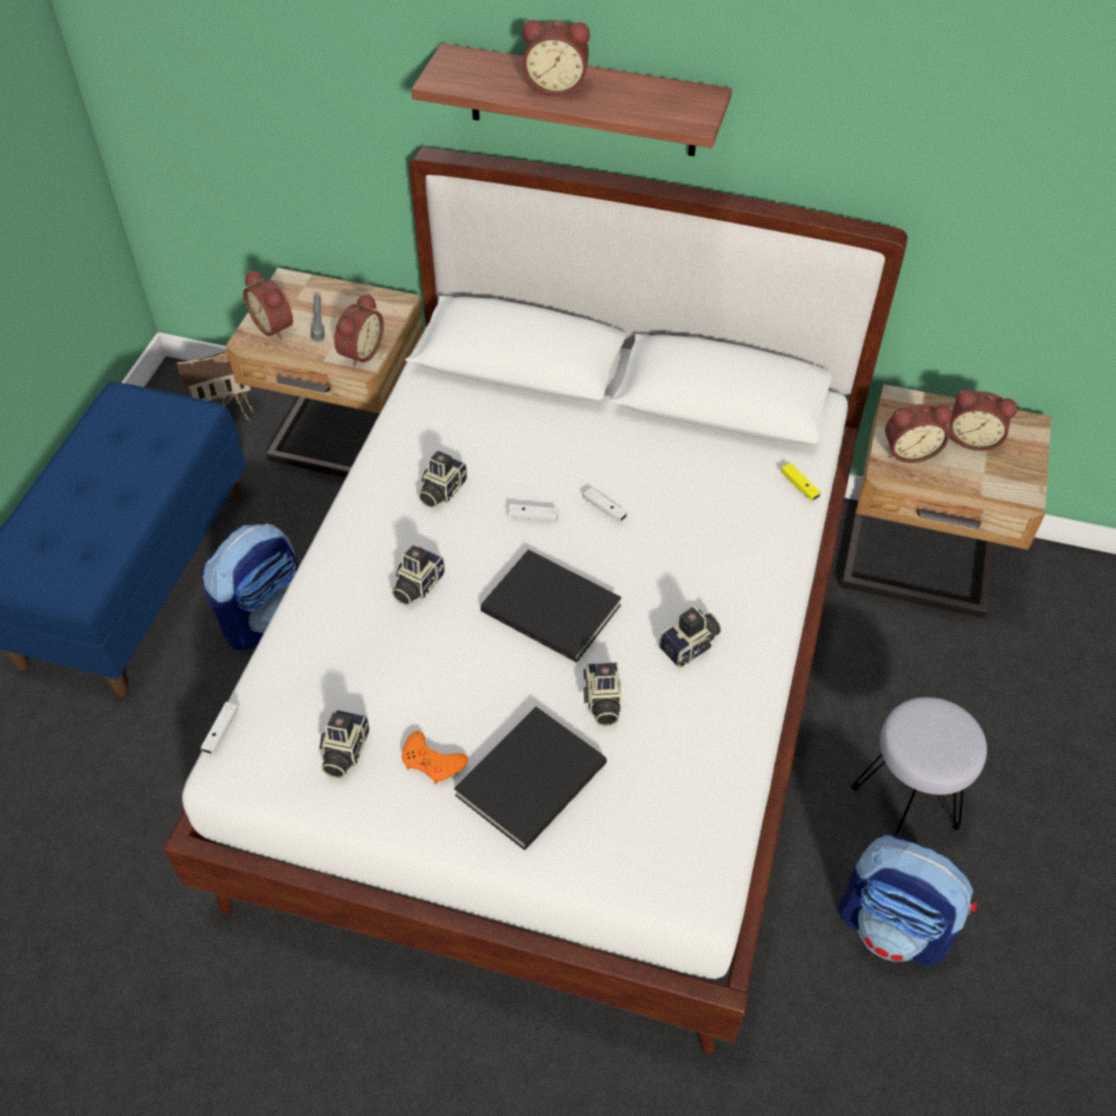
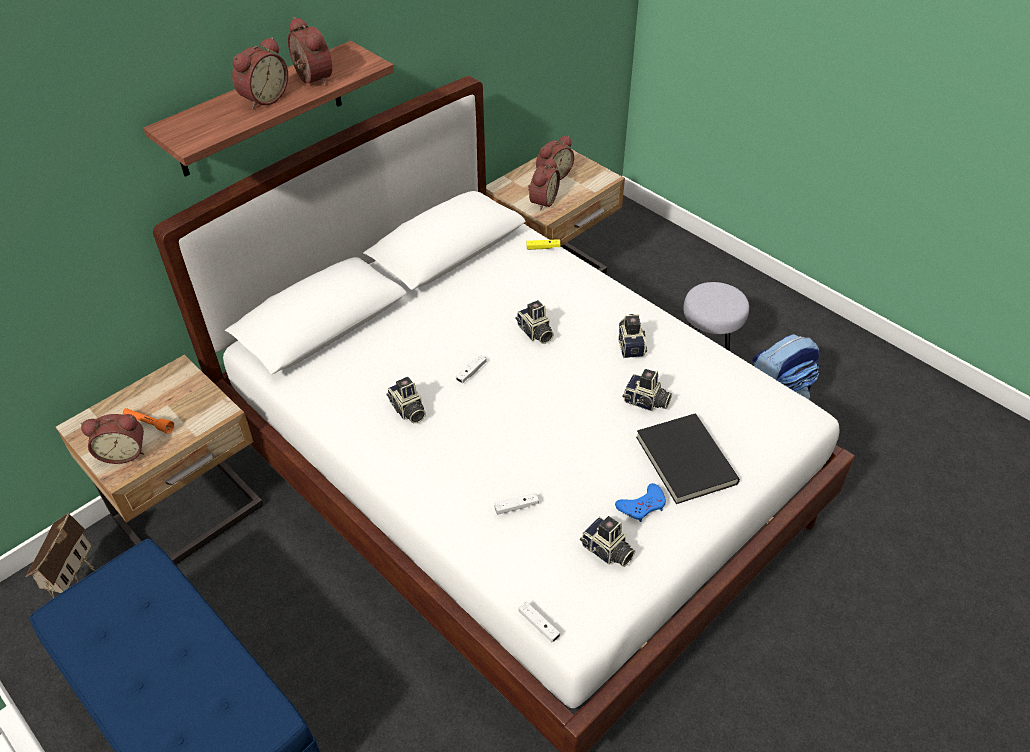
camera: 60 degrees left, 5 degrees down
(265, 617) = (319, 640): backpack -> none
(318, 321) = (149, 423): grey flashlight -> orange flashlight
(359, 352) = (209, 411): alarm clock -> alarm clock (310, 79)
(416, 585) = (486, 456): camera -> camera (535, 333)
(432, 762) = (642, 506): orange game controller -> blue game controller
(552, 607) = (556, 394): black book -> none
(604, 509) = (492, 337): white game controller -> white game controller (516, 507)

